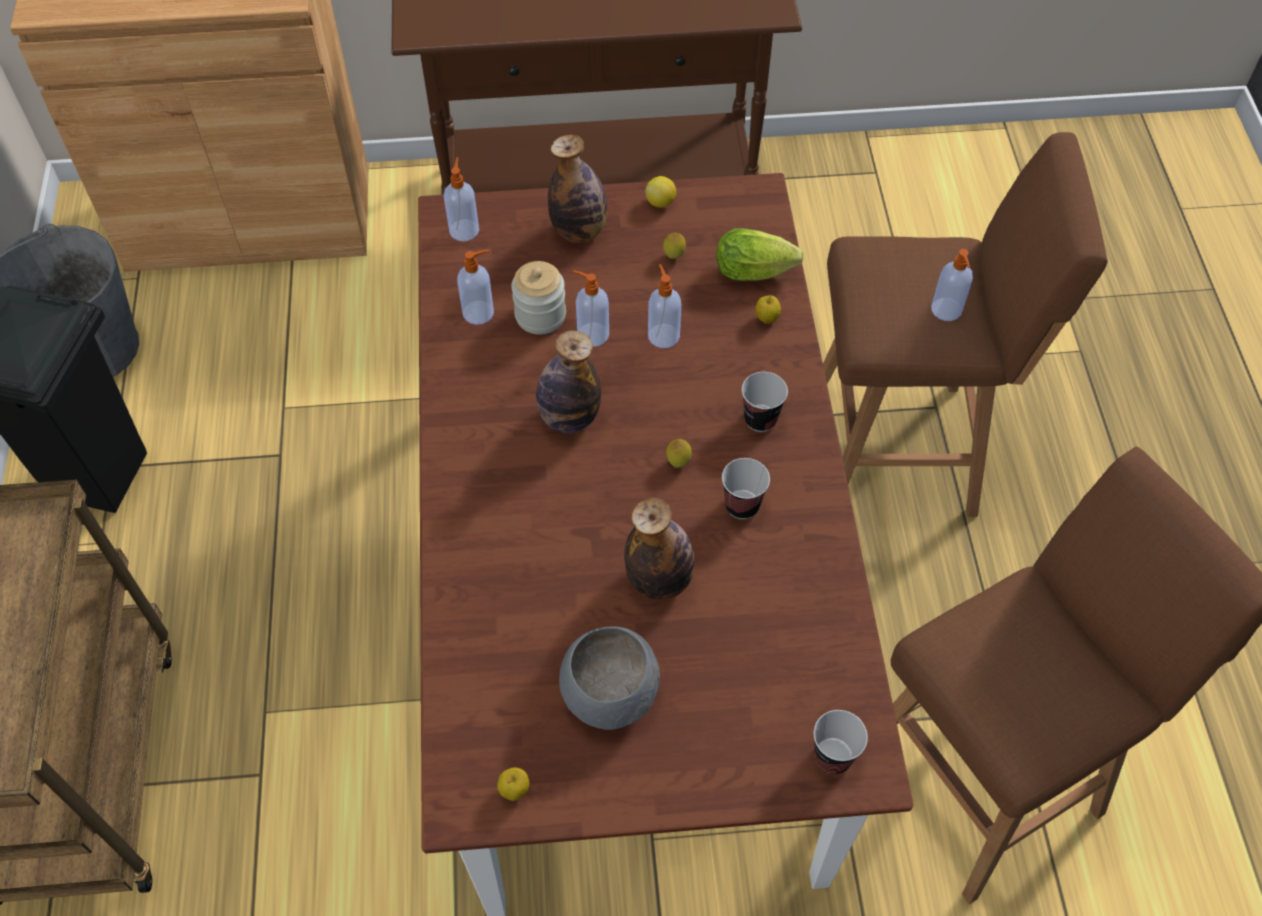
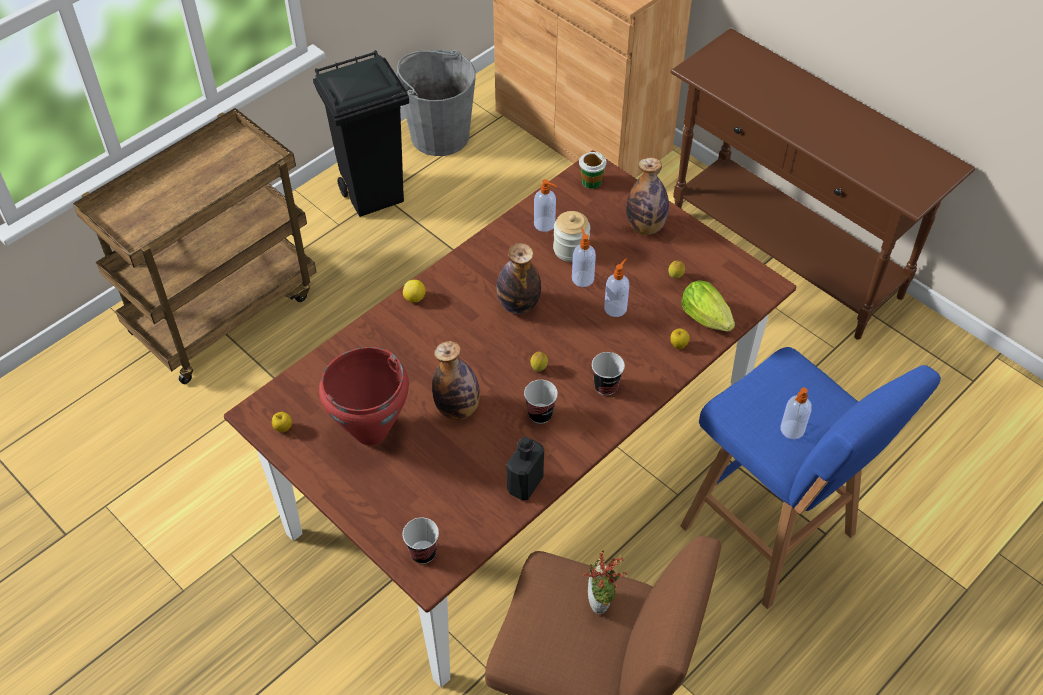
camera: 50 degrees right, 5 degrees down
(464, 229) = (591, 181): soap dispenser -> cup
(608, 694) = (370, 431): grey bowl -> red cooking pot
(661, 202) = (707, 247): lemon -> lemon (415, 298)
(824, 587) = (525, 484): none -> black bottle
(901, 449) = (772, 534): brown stool -> blue stool
(1024, 627) = (601, 603): none -> potted plant

